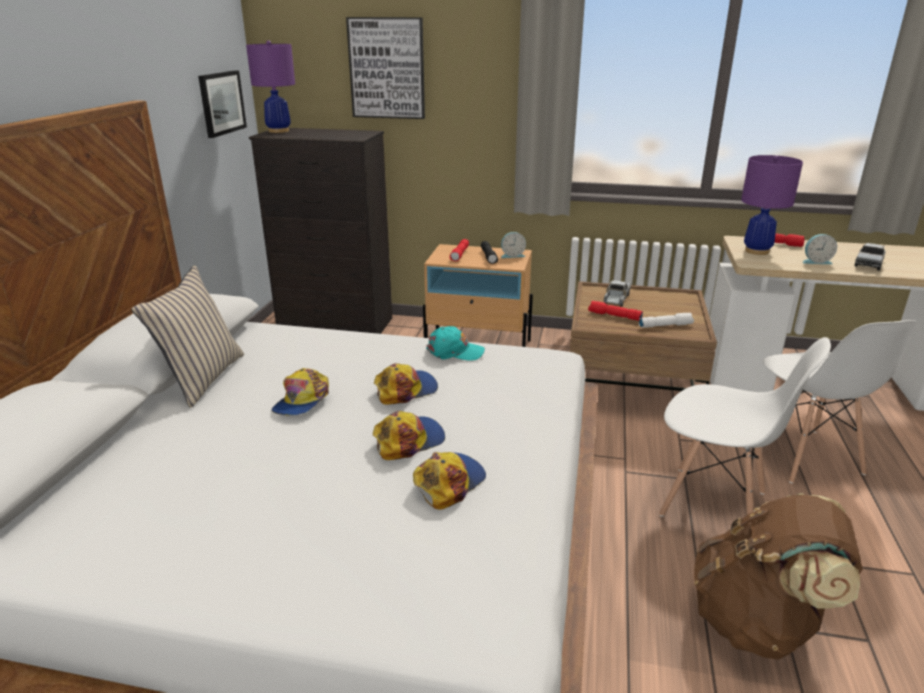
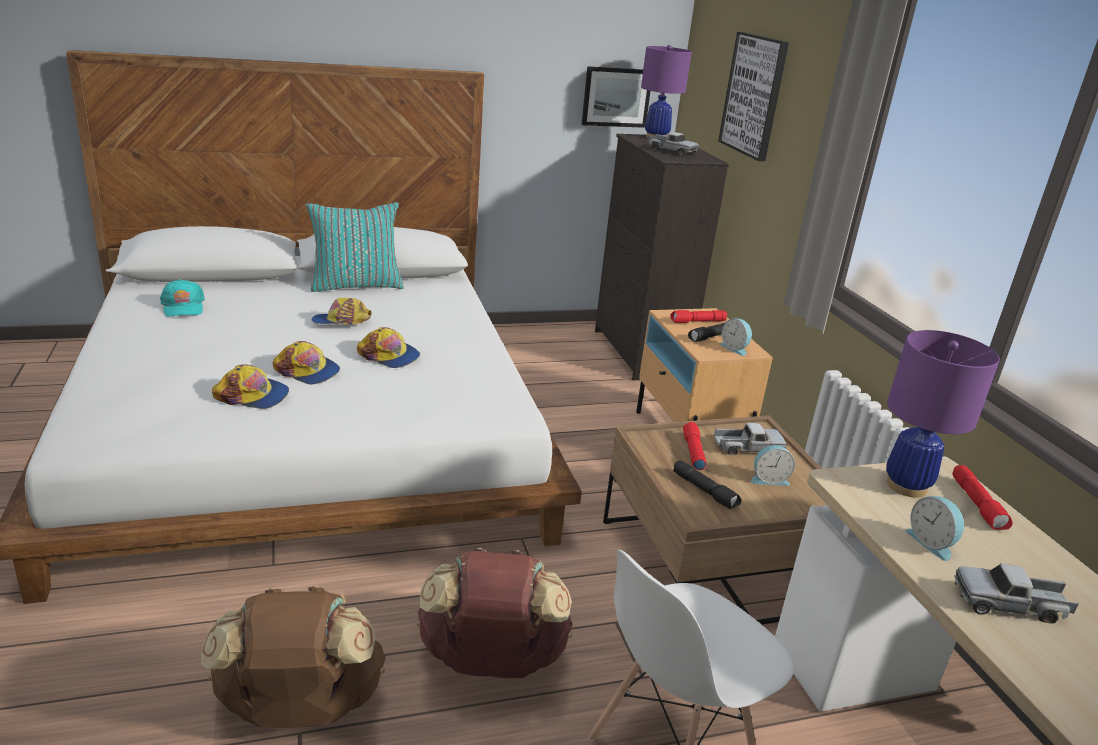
camera: 60 degrees right, 0 degrees up
(202, 378) = (356, 285): beige pillow -> turquoise pillow
(331, 135) = (671, 151): none -> toy truck
(454, 351) = (478, 364): turquoise cap -> turquoise cap (183, 307)
(656, 304) = (768, 479): none -> alarm clock
(665, 325) = (705, 491): white flashlight -> black flashlight
(714, 505) = (491, 663): white chair -> brown backpack

